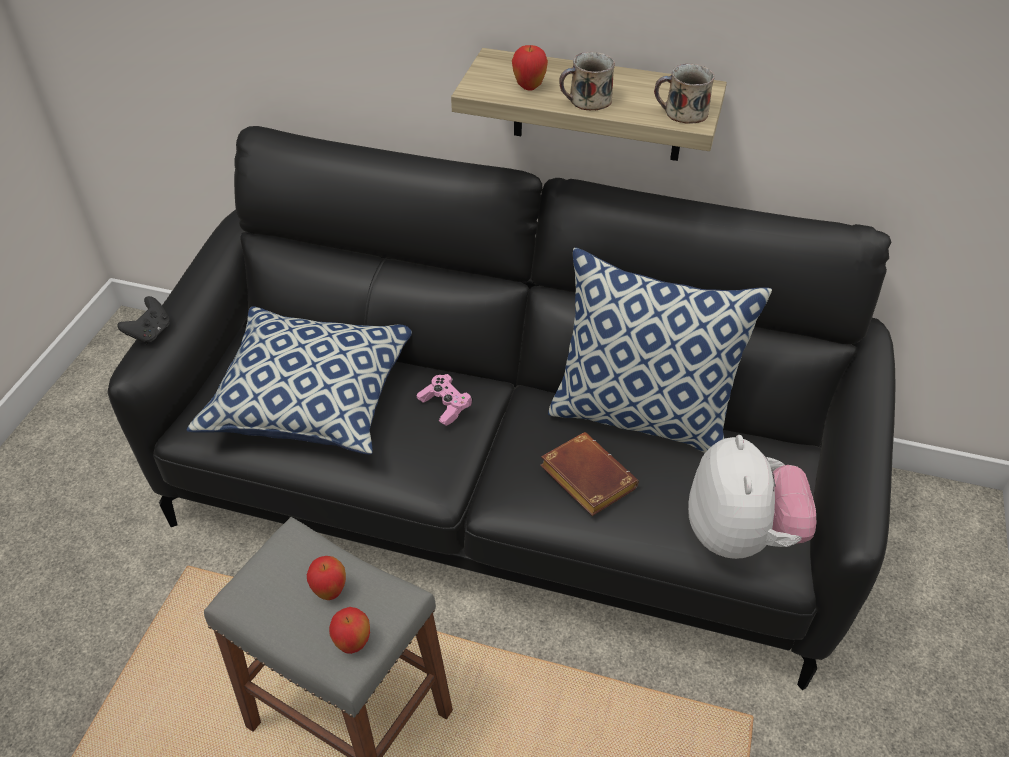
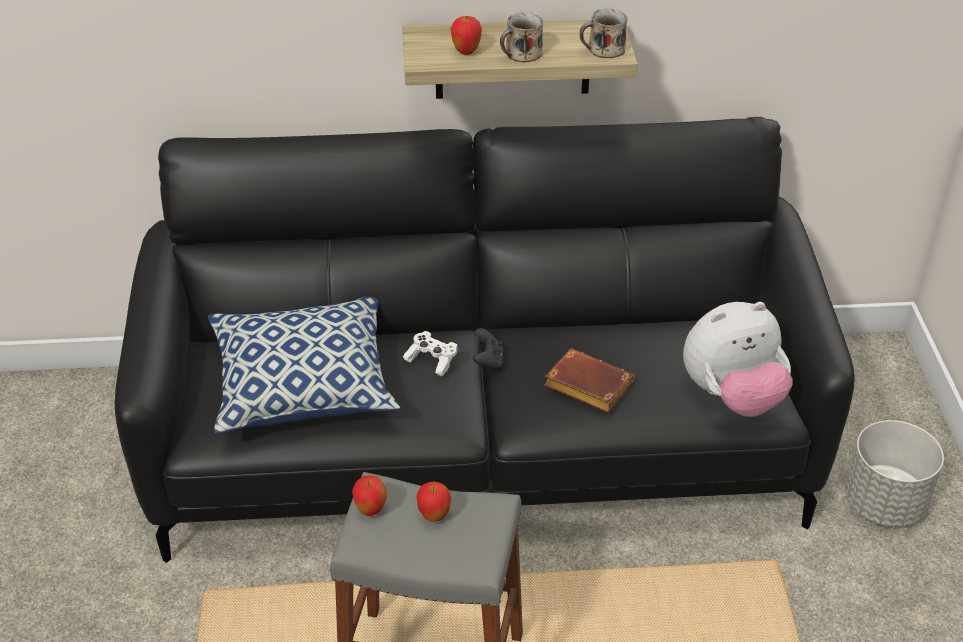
camera: 20 degrees left, 5 degrees down
(150, 333) = (135, 356): black game controller -> black game controller (488, 361)
(353, 643) = (478, 546): apple -> apple (370, 510)
(445, 405) = (432, 360): pink game controller -> white game controller
(643, 416) = (609, 326): pillow -> none
(740, 535) = (732, 397): plush toy -> plush toy turned 90 degrees clockwise
(903, 687) = (885, 503): none -> grey planter

